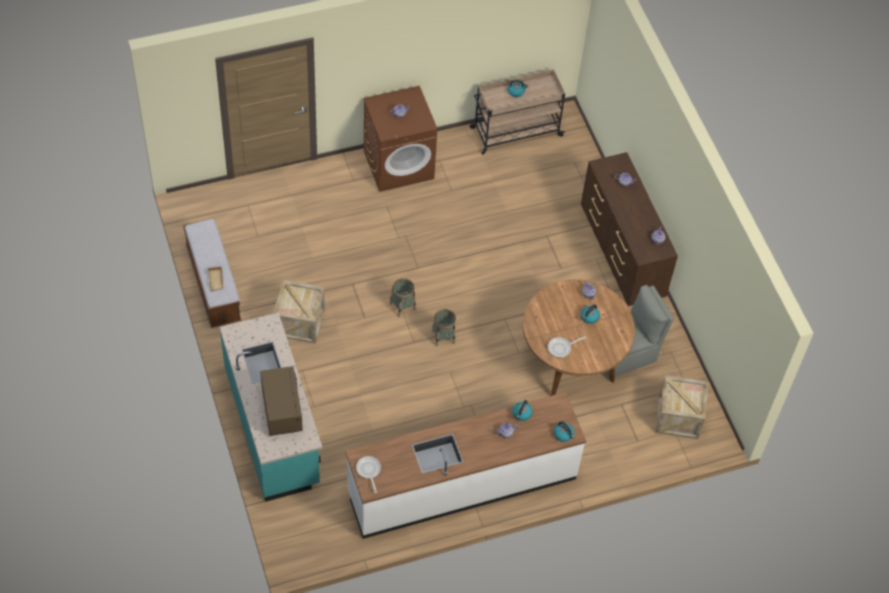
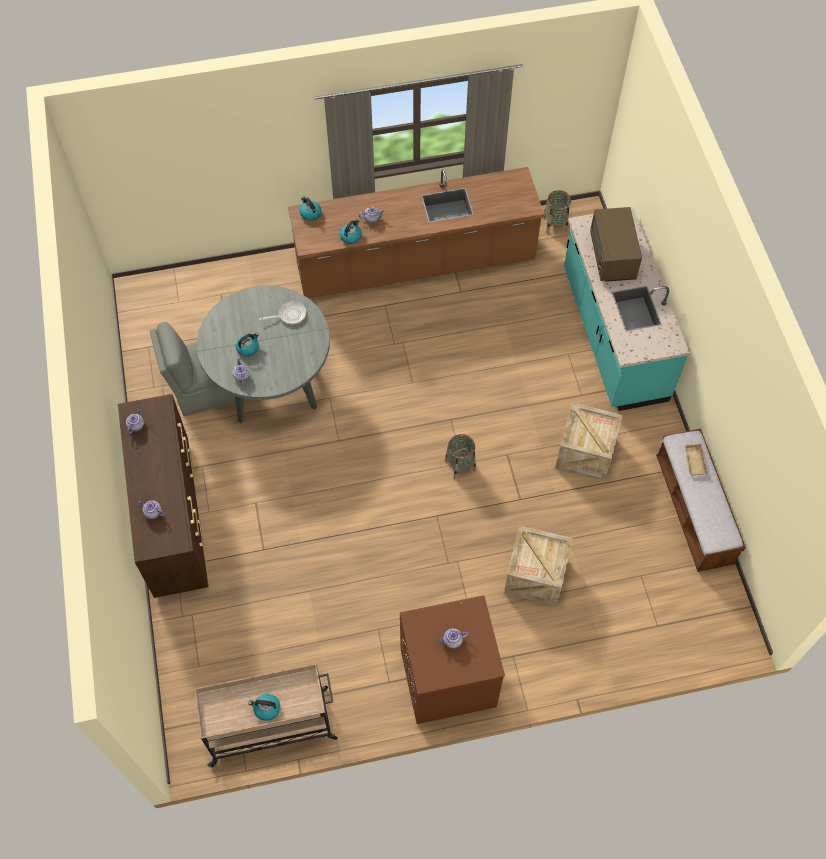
camera: 170 degrees left, 5 degrees up
(368, 471) = (520, 193): frying pan -> none
(443, 337) = (415, 423): basket -> basket (555, 223)
(462, 484) = (415, 265): white counter -> brown counter
(571, 362) = (271, 383): brown dining table -> grey dining table
(678, 417) = (169, 314): crate -> crate (535, 575)

